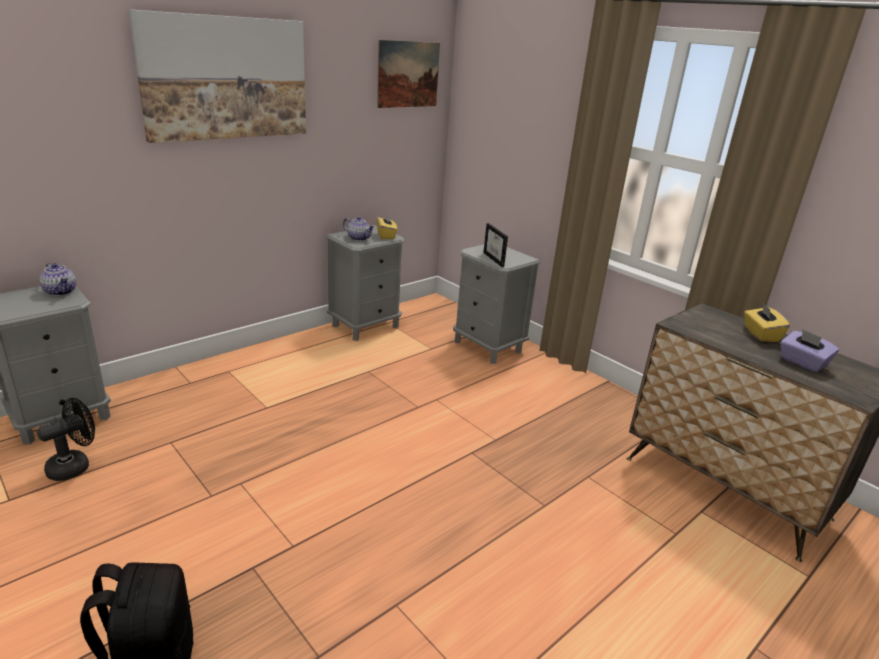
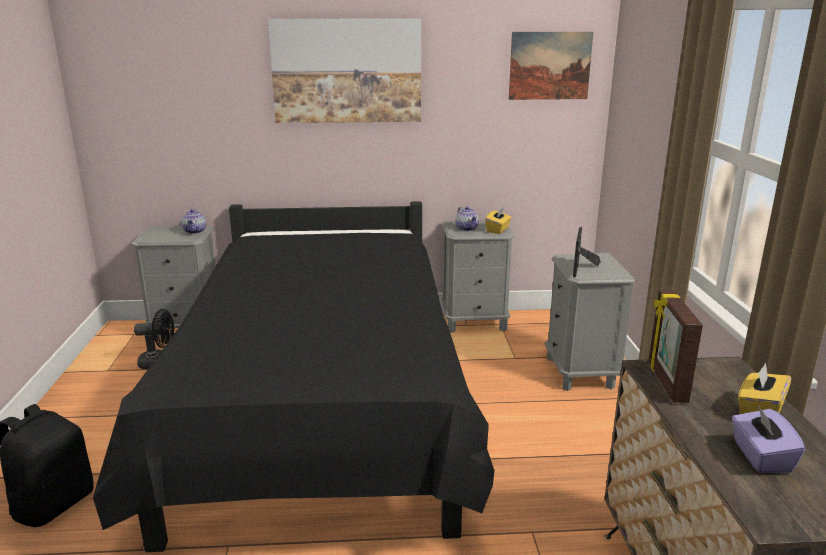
camera: 40 degrees right, 5 degrees down
(325, 447) = (321, 408): none -> black bed
(698, 331) = (666, 382): none -> picture frame

